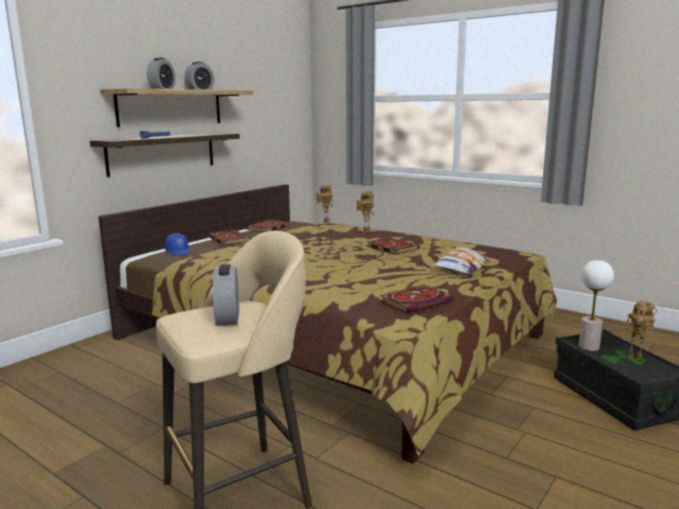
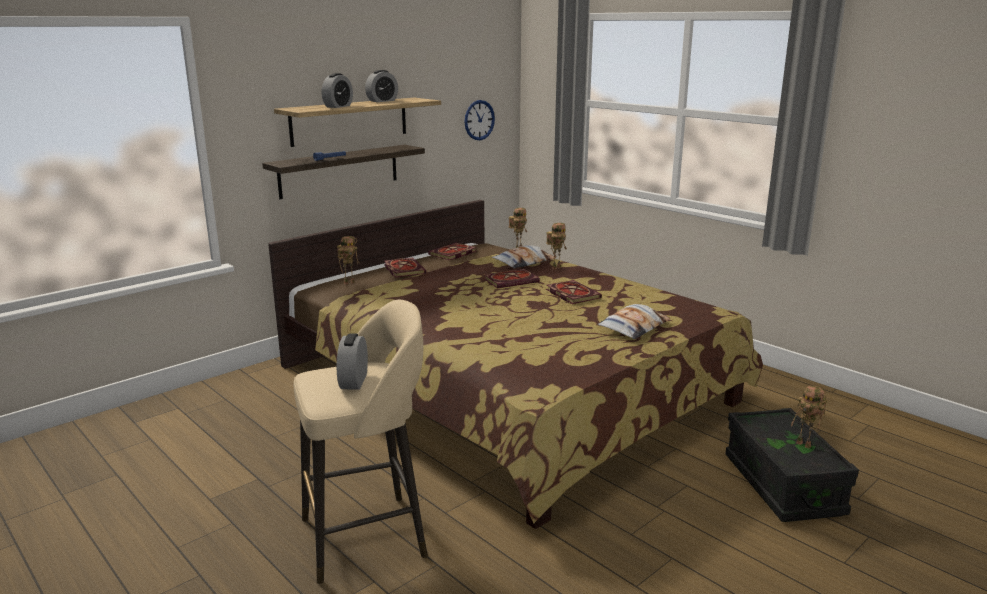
camera: 10 degrees right, 5 degrees up
(179, 252) = (349, 282): blue cap -> toy robot
(280, 116) = (479, 120): none -> wall clock
(335, 229) = (524, 262): none -> pillow
(416, 301) = (560, 367): book -> book (512, 280)
(588, 347) = (760, 427): table lamp -> none

